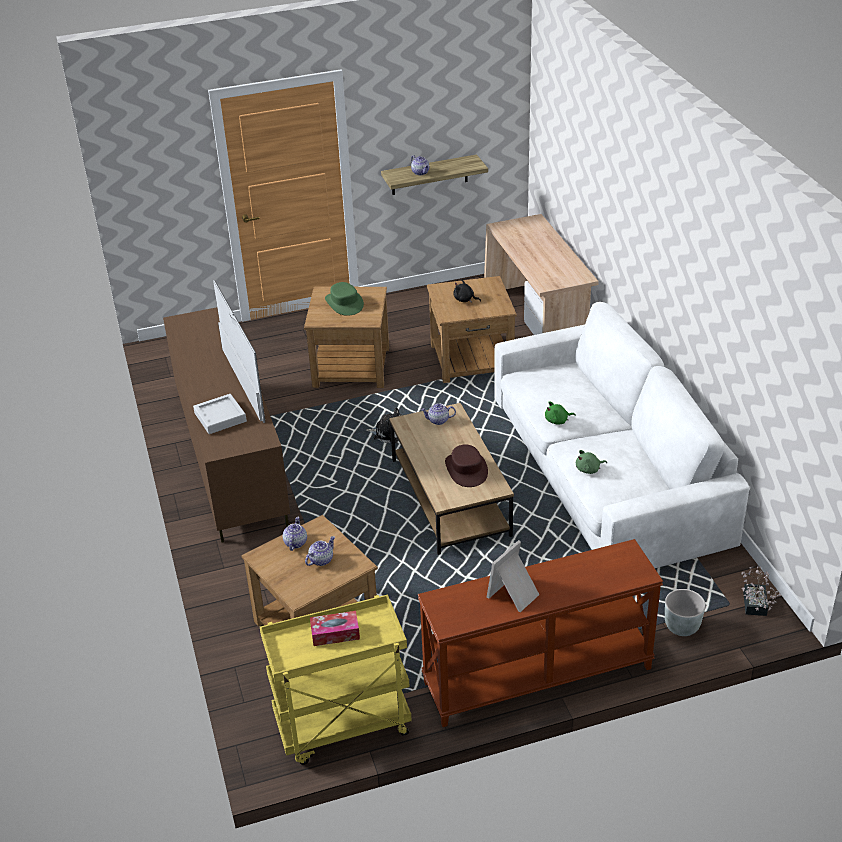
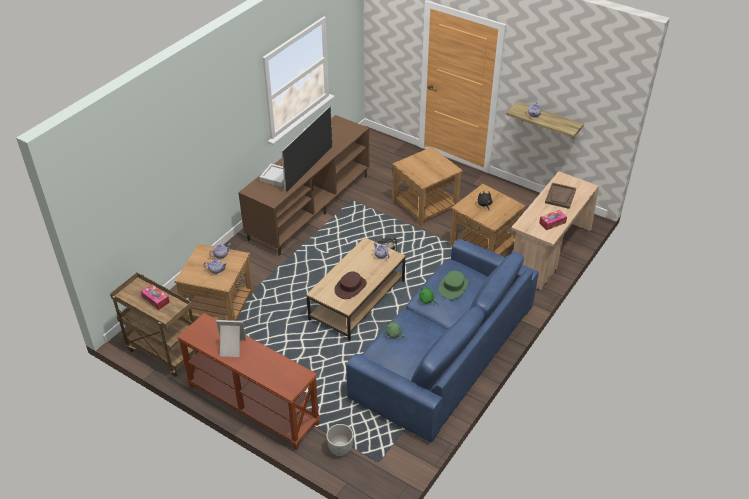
camera: 50 degrees right, 5 degrees up
(342, 727) = (162, 351): yellow cart -> brown cart
(344, 303) = (429, 165): green hat -> green hat (453, 287)
(529, 242) = (560, 196): none -> brown tray
(565, 266) = (552, 223): none -> tissue box
(605, 471) = (443, 351): white sofa -> blue sofa
(754, 607) = (387, 475): potted plant -> none

